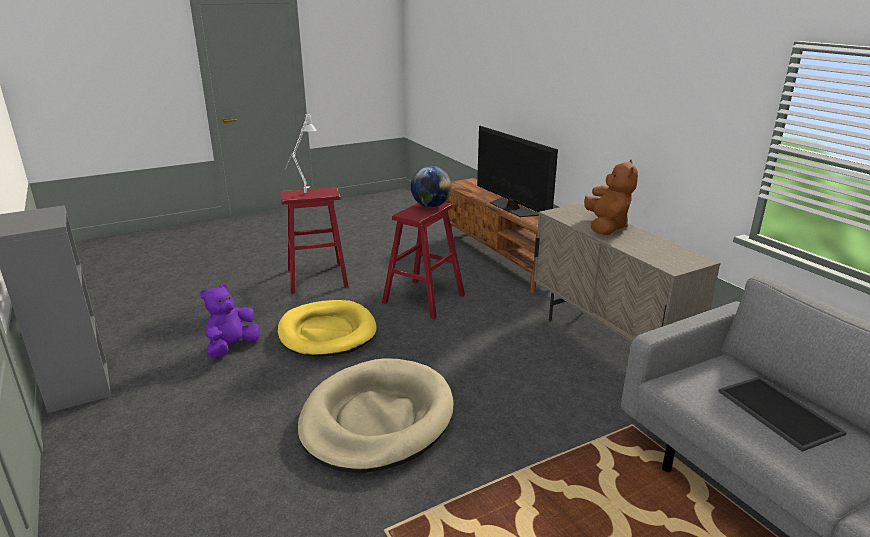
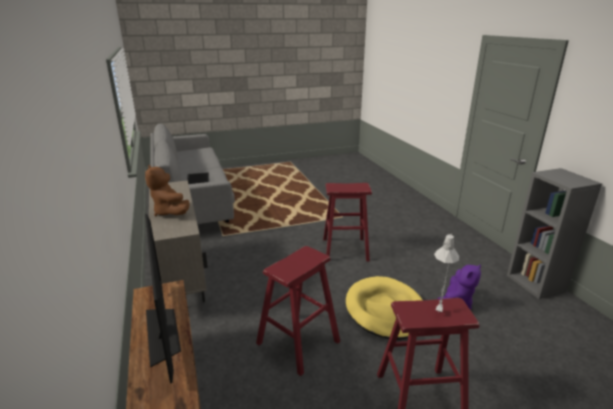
camera: 170 degrees left, 0 degrees up
(377, 419) = (345, 249): beige dog bed -> red stool
(431, 206) = (287, 266): globe -> none
(606, 227) = (170, 212): brown plush toy -> brown plush toy turned 45 degrees counterclockwise

